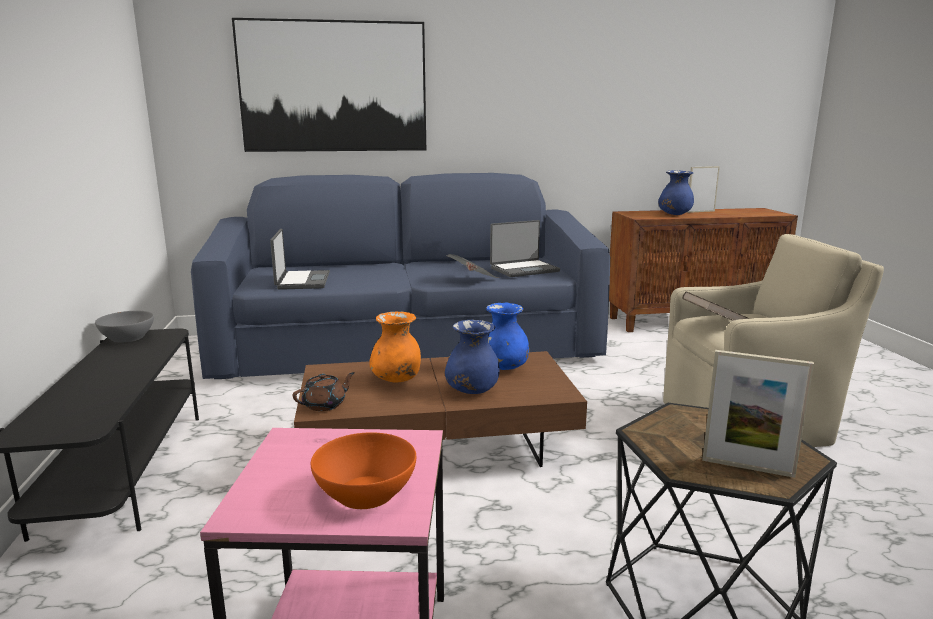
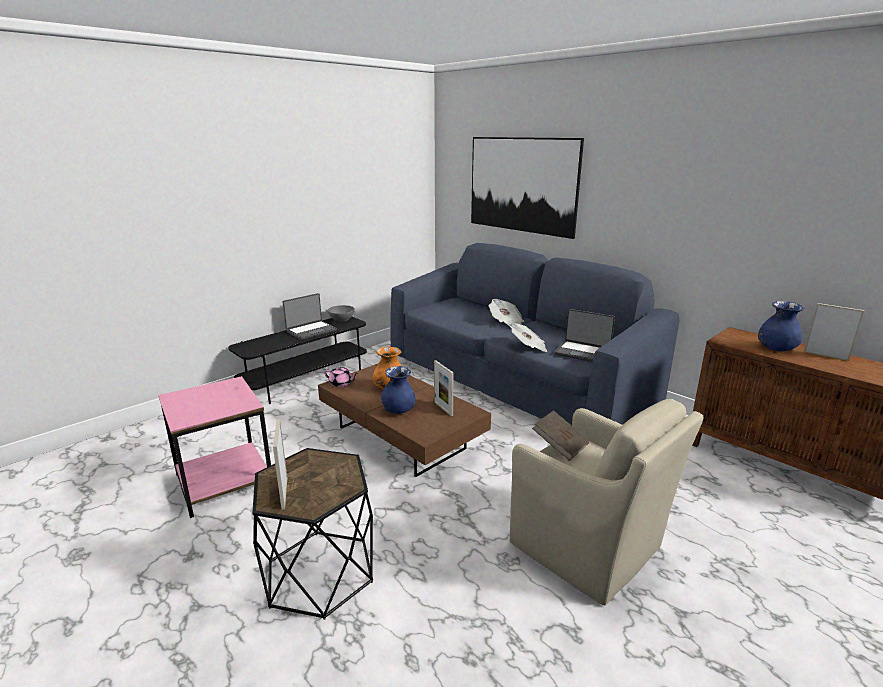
camera: 55 degrees right, 5 degrees up
(301, 281) = (448, 314): laptop -> laptop (311, 331)
(325, 405) = (341, 383): brown teapot -> pink teapot
(365, 493) = (196, 410): orange bowl -> none
(389, 271) = (506, 322): none -> newspaper
(504, 368) = (443, 408): blue vase -> picture frame

